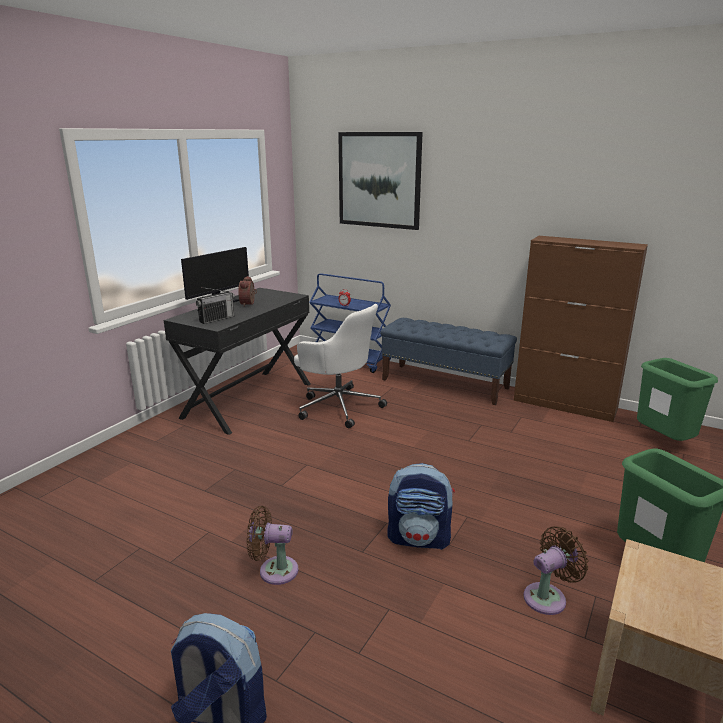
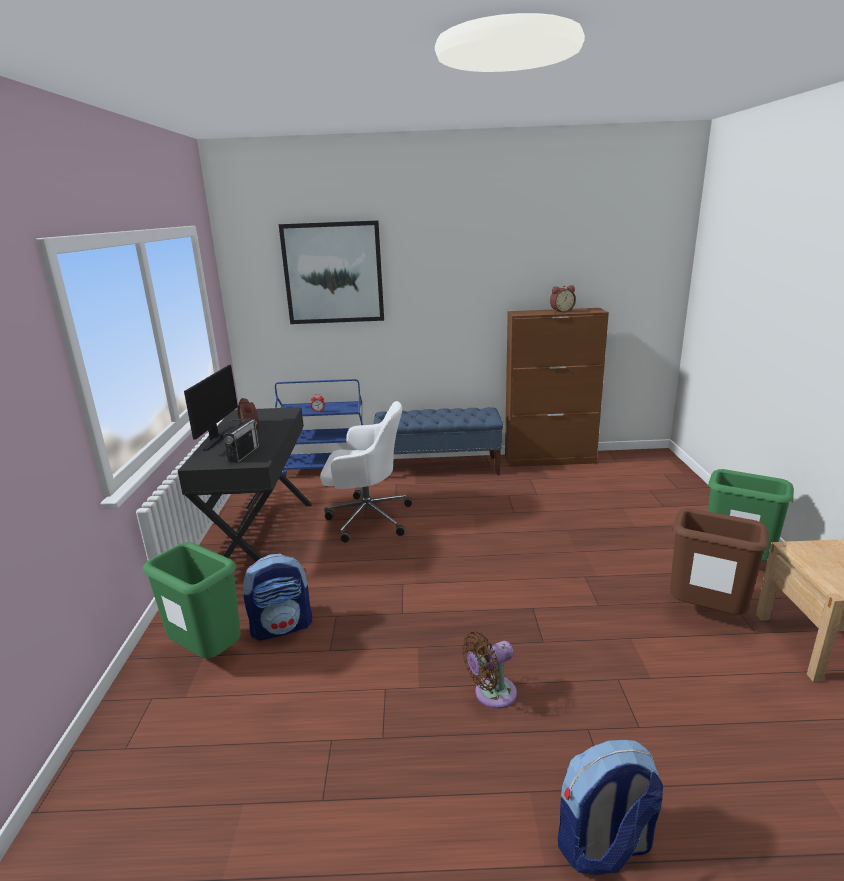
camera: 30 degrees left, 0 degrees up
(419, 538) = (572, 610): backpack -> backpack (282, 627)
(548, 597) = (704, 614): brown fan -> brown trash can
(592, 242) = (561, 311): none -> alarm clock
(664, 442) = (643, 468): green trash can -> green trash can (209, 653)

